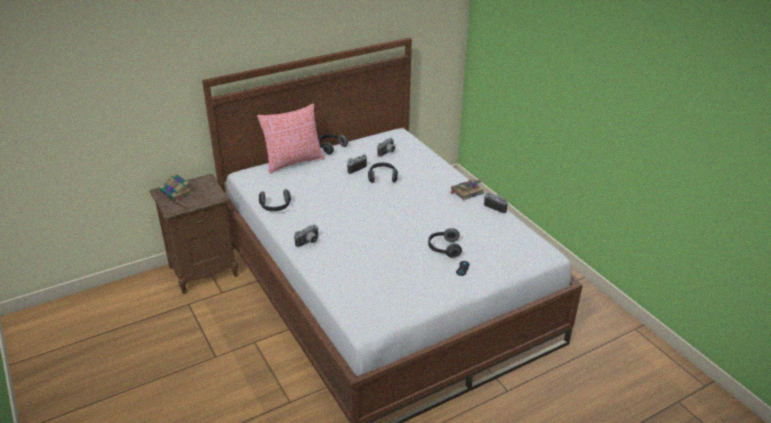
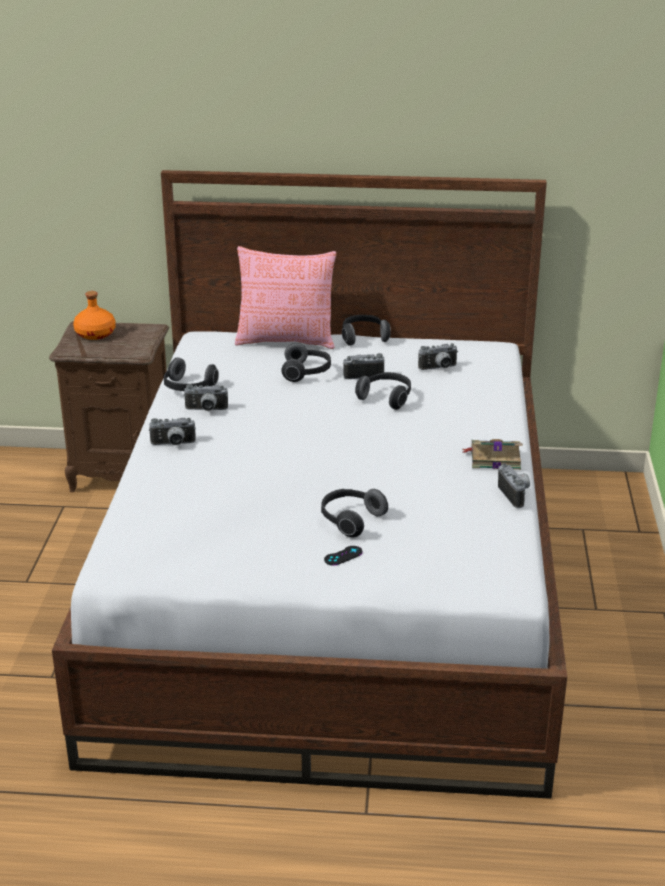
camera: 35 degrees right, 5 degrees down
(177, 192) = (96, 334): book -> orange bottle
(301, 217) = (206, 410): none -> camera
(326, 177) = (307, 373): none -> headphones

